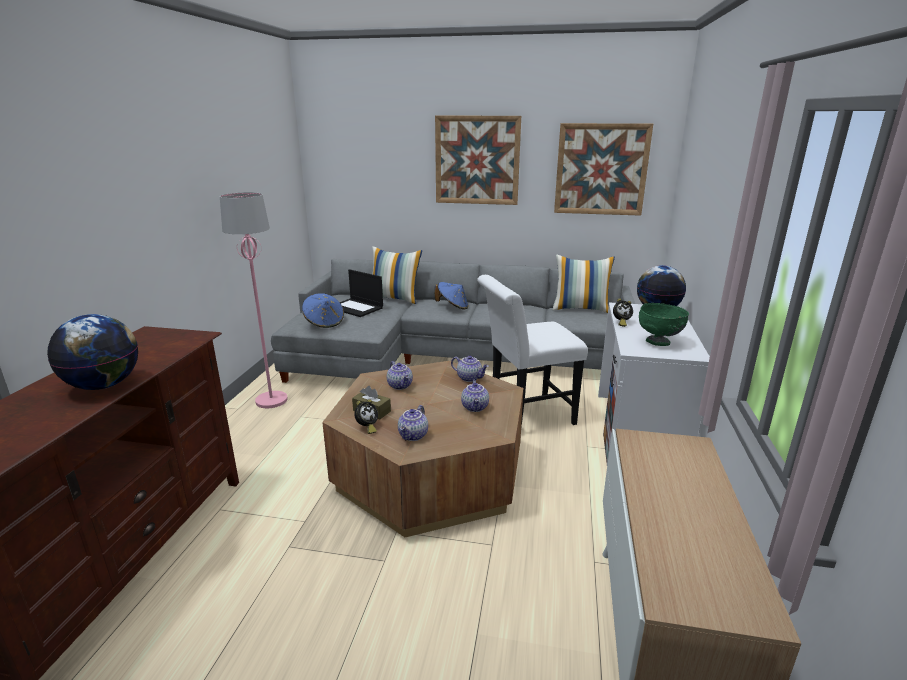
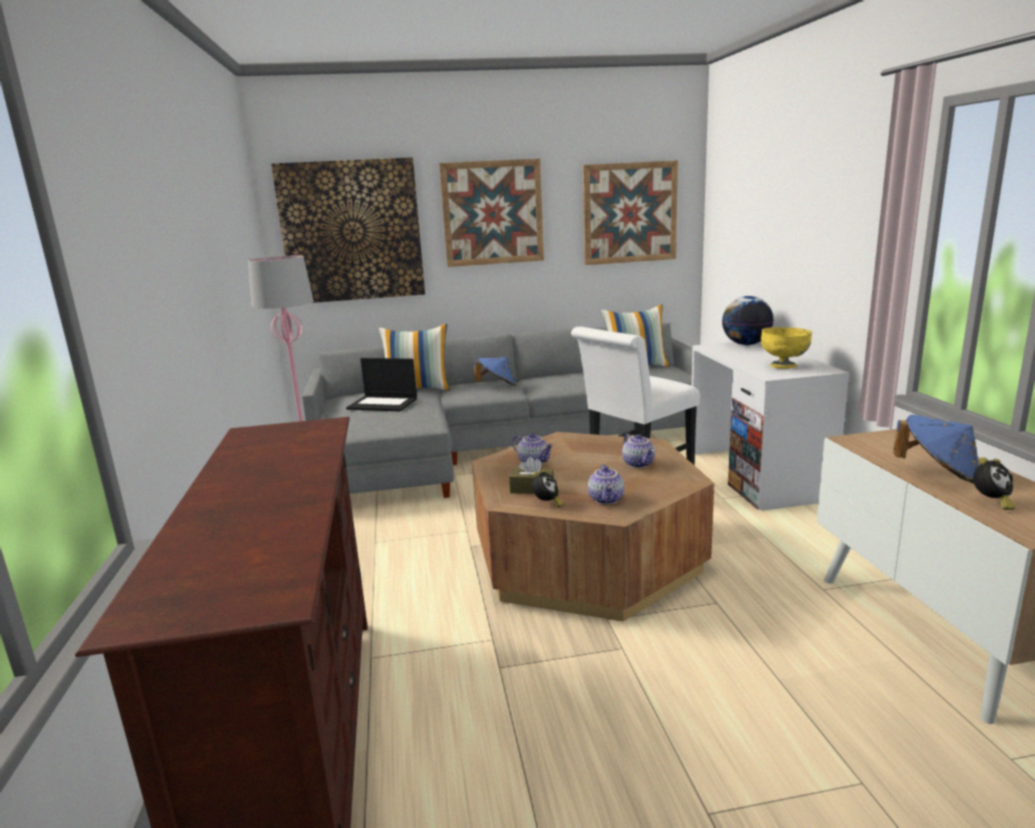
camera: 20 degrees left, 5 degrees down
(104, 385) = (294, 481): globe -> none
(324, 322) = (361, 423): blue hat -> blue hat (938, 474)
(365, 167) = (351, 231): none -> picture
(470, 378) = (600, 441): teapot -> none
(620, 323) = (728, 358): alarm clock -> alarm clock (991, 502)
(658, 342) = (784, 366): green bowl -> yellow bowl

